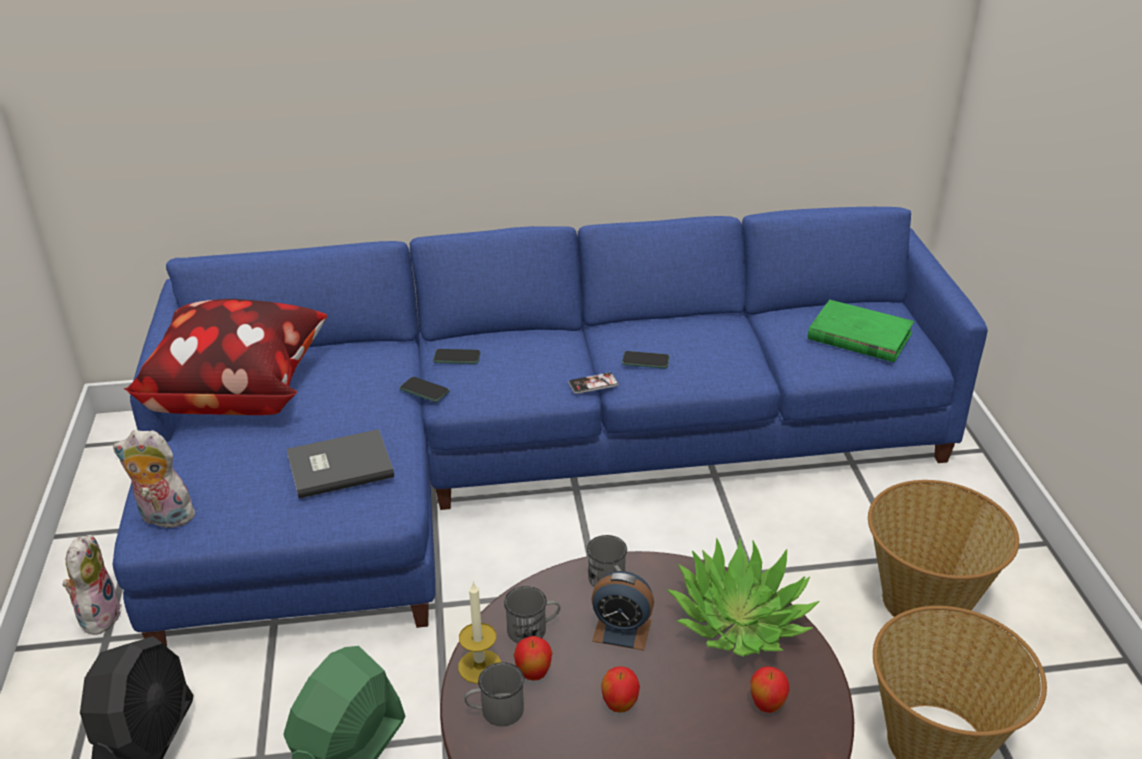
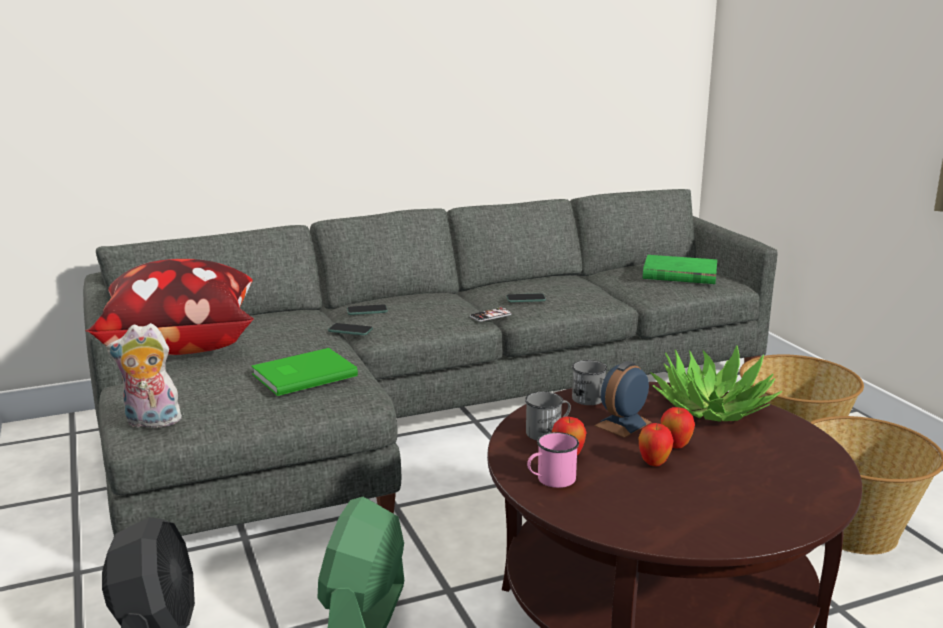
camera: 15 degrees left, 15 degrees down
(98, 615) = (62, 556): plush toy -> none
(338, 465) = (302, 374): grey book -> green book
(480, 666) = (517, 457): candle -> none
(495, 711) = (551, 480): grey mug -> pink mug
(521, 463) = (420, 412): blue sofa -> grey sofa
(622, 630) = (623, 424): alarm clock -> alarm clock turned 135 degrees clockwise
(767, 706) = (771, 448): apple -> apple (675, 446)

